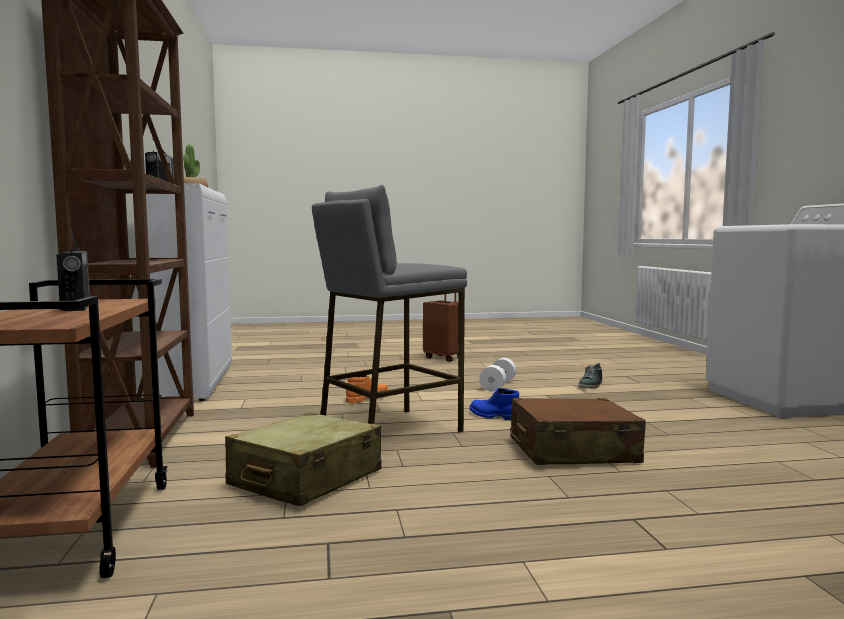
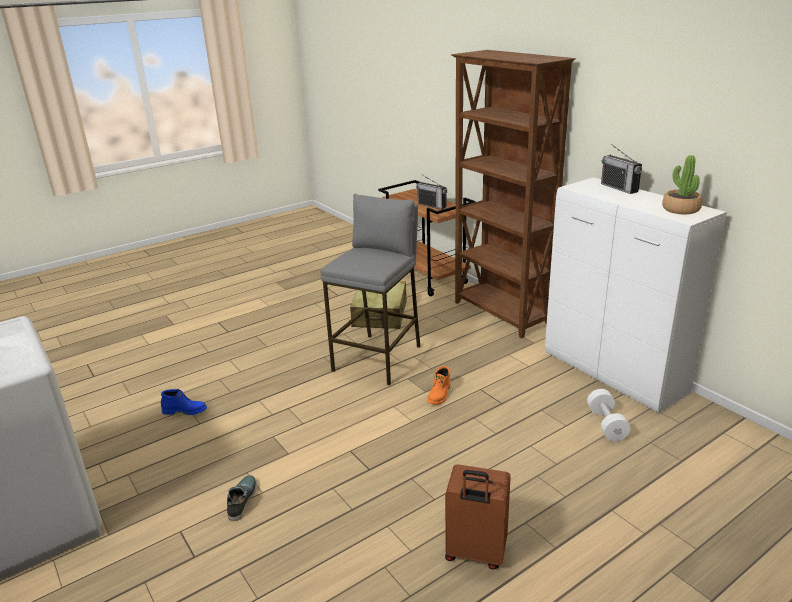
camera: 155 degrees right, 20 degrees up
(494, 416) = (319, 397): blue boot -> blue boot (185, 411)
(498, 386) = (344, 462): white dumbbell -> white dumbbell (606, 424)
(572, 451) = (256, 369): brown suitcase -> none

